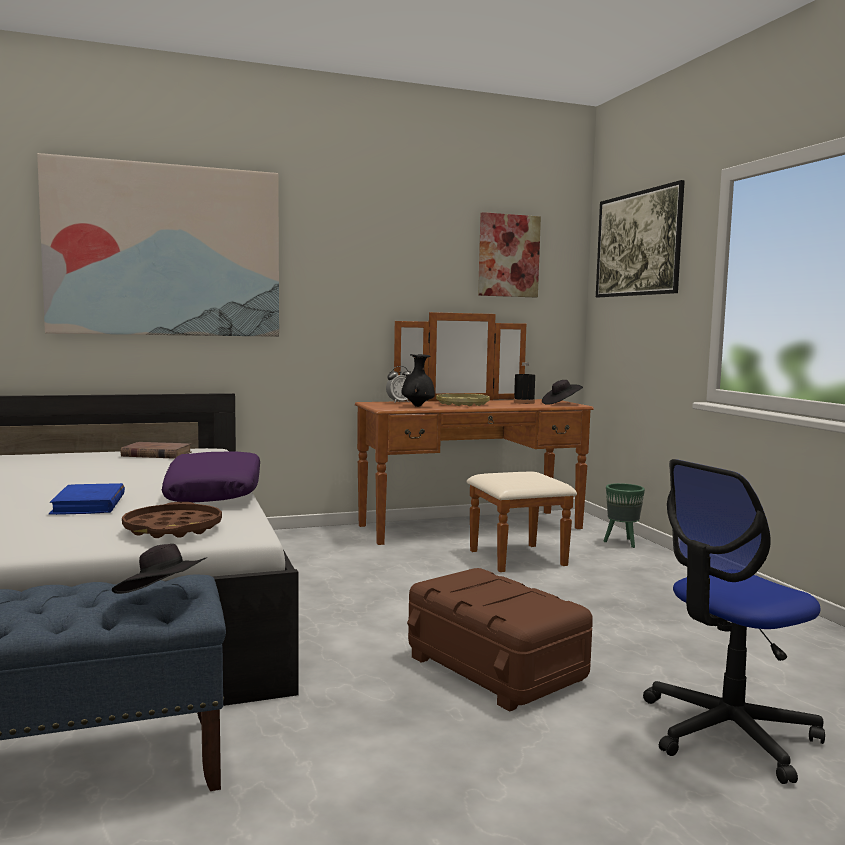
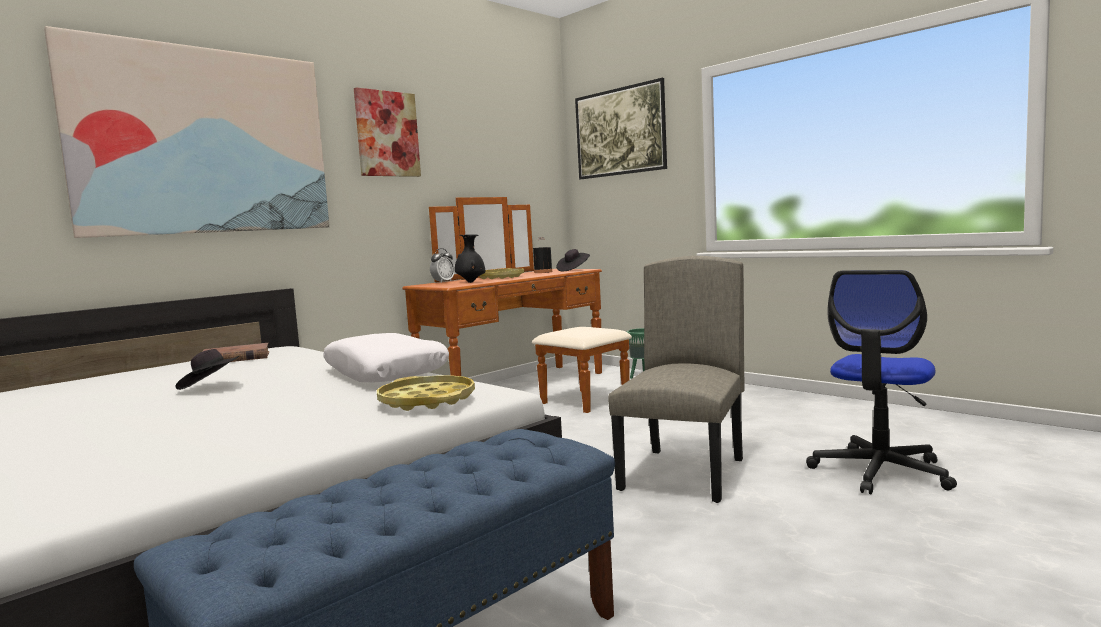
camera: 25 degrees left, 0 degrees up
(89, 504) = (283, 401): blue book -> none
(163, 598) = (537, 448): black hat -> black hat (211, 387)
(173, 528) = (427, 400): brown tray -> yellow tray
(216, 493) = (386, 373): purple pillow -> white pillow
(496, 668) = (684, 474): brown storage box -> beige chair
(508, 256) = (509, 145): picture -> picture (387, 134)

